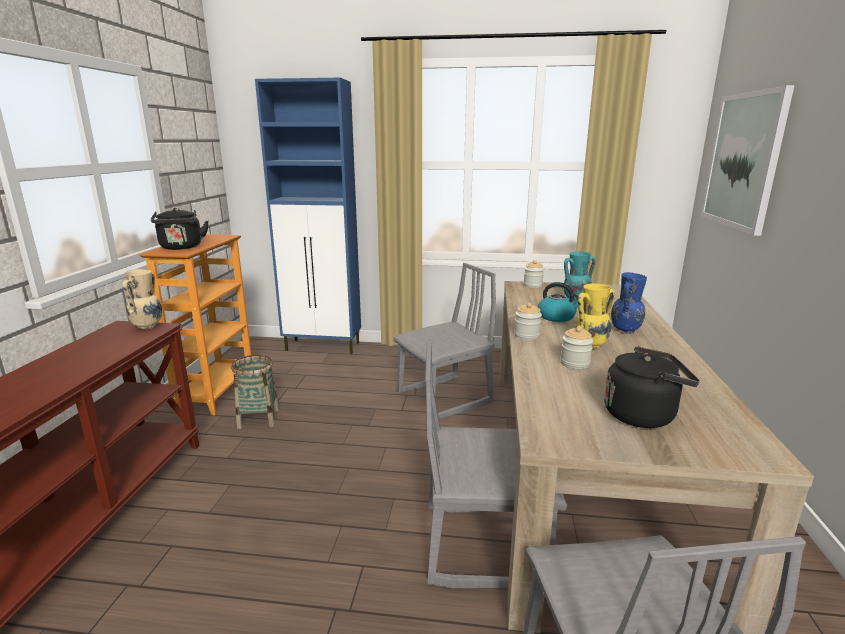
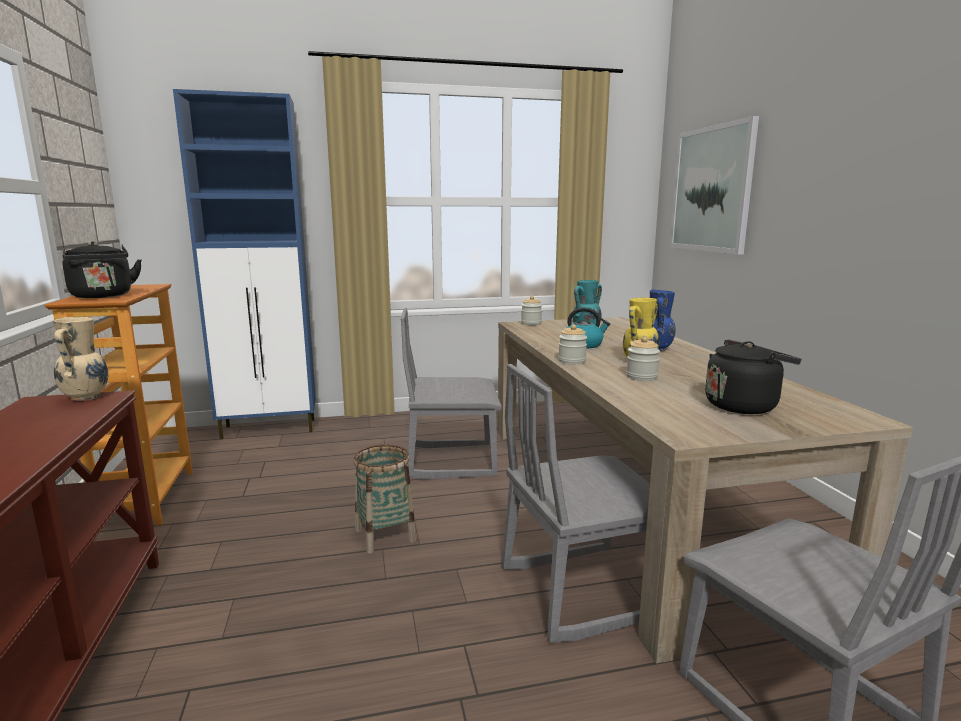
camera: 20 degrees left, 5 degrees down
(258, 418) = (229, 518): basket -> basket (385, 535)
(445, 398) = (451, 460): grey chair -> grey chair turned 135 degrees counterclockwise

